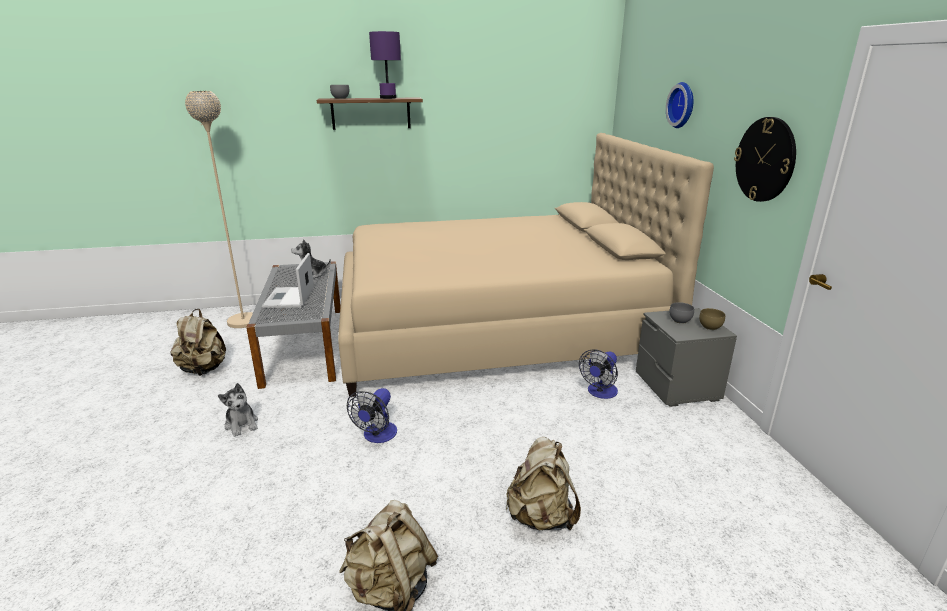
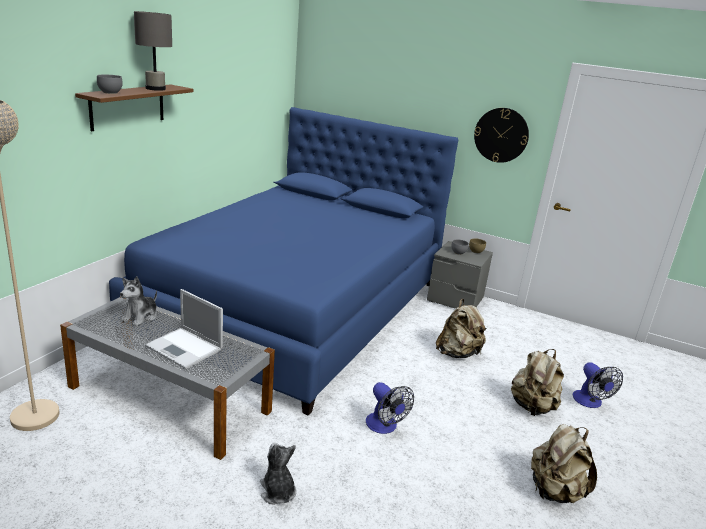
camera: 55 degrees left, 0 degrees up
(203, 369) = (117, 483): beige backpack -> beige backpack (457, 353)
(242, 424) = (277, 492): plush toy -> plush toy turned 120 degrees counterclockwise
(388, 98) = (156, 89): purple table lamp -> grey table lamp
(496, 328) = (296, 307): beige bed -> blue bed
(600, 393) = (433, 323): fan -> fan (590, 402)
(683, 105) = (403, 91): wall clock -> none

